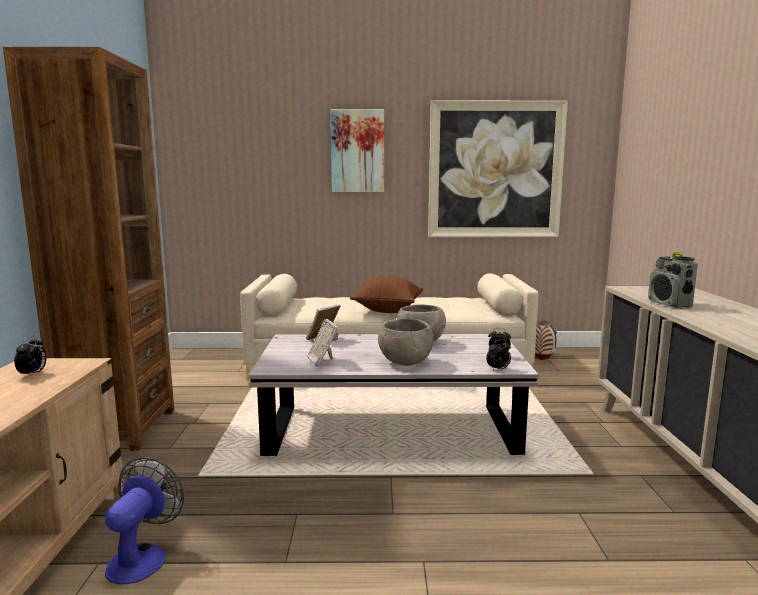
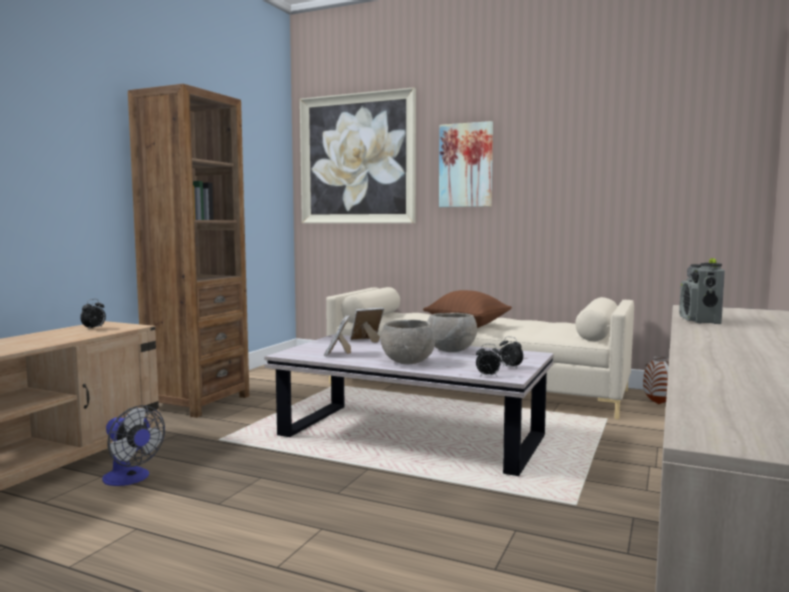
camera: 25 degrees right, 5 degrees down
(142, 556) = (130, 479): fan -> fan turned 90 degrees clockwise
(495, 170) = (615, 180): picture -> picture (357, 159)

